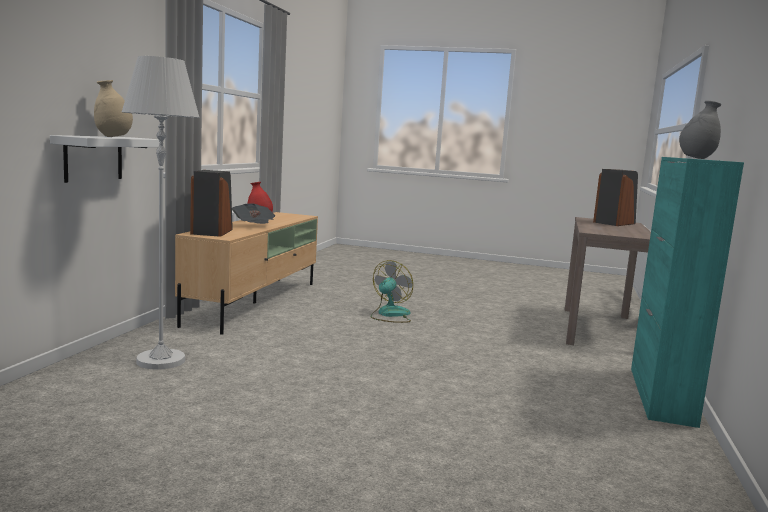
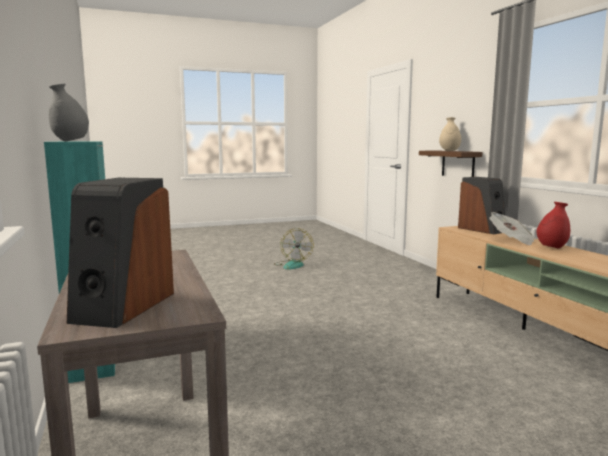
camera: 145 degrees right, 0 degrees up
(93, 158) = (458, 164): white shelf -> brown shelf
(161, 361) = (406, 278): white floor lamp -> none
(389, 315) = (412, 363): fan -> fan (292, 265)

